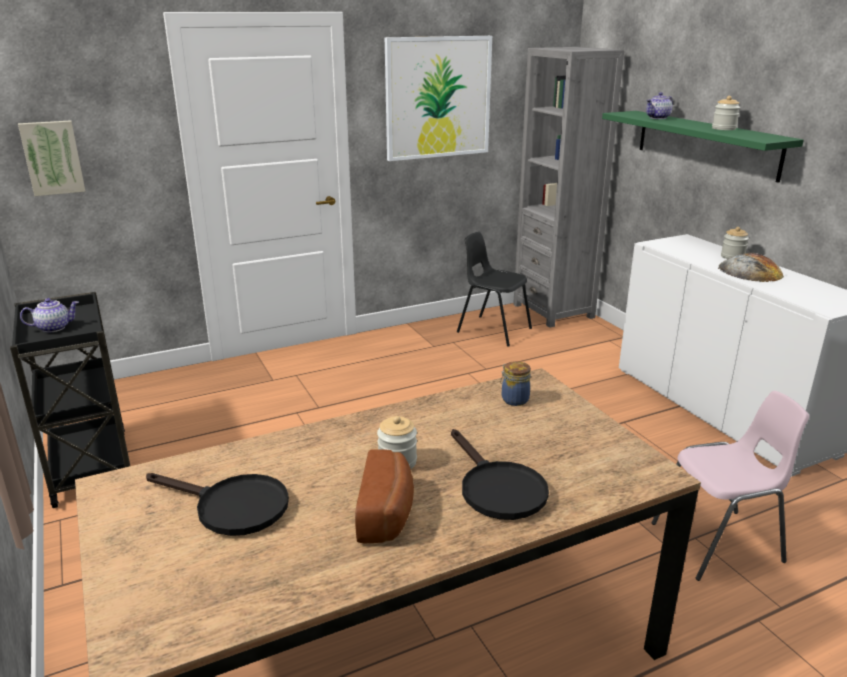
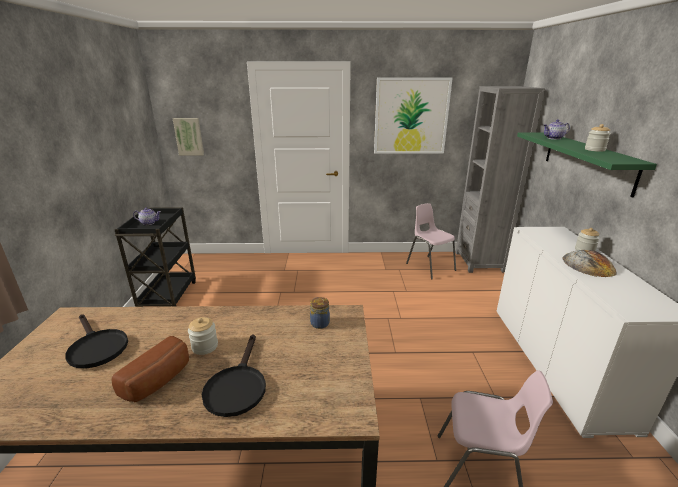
camera: 25 degrees right, 0 degrees up
(493, 330) = (430, 267): black chair -> pink chair

